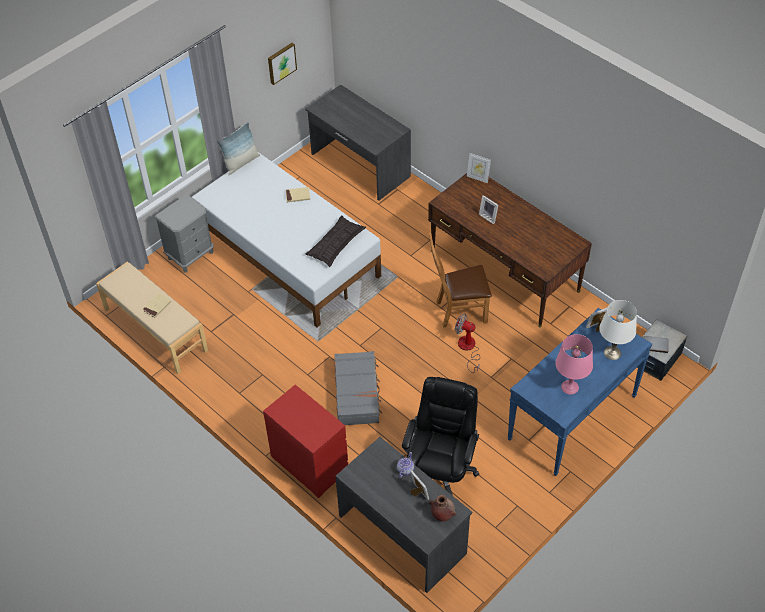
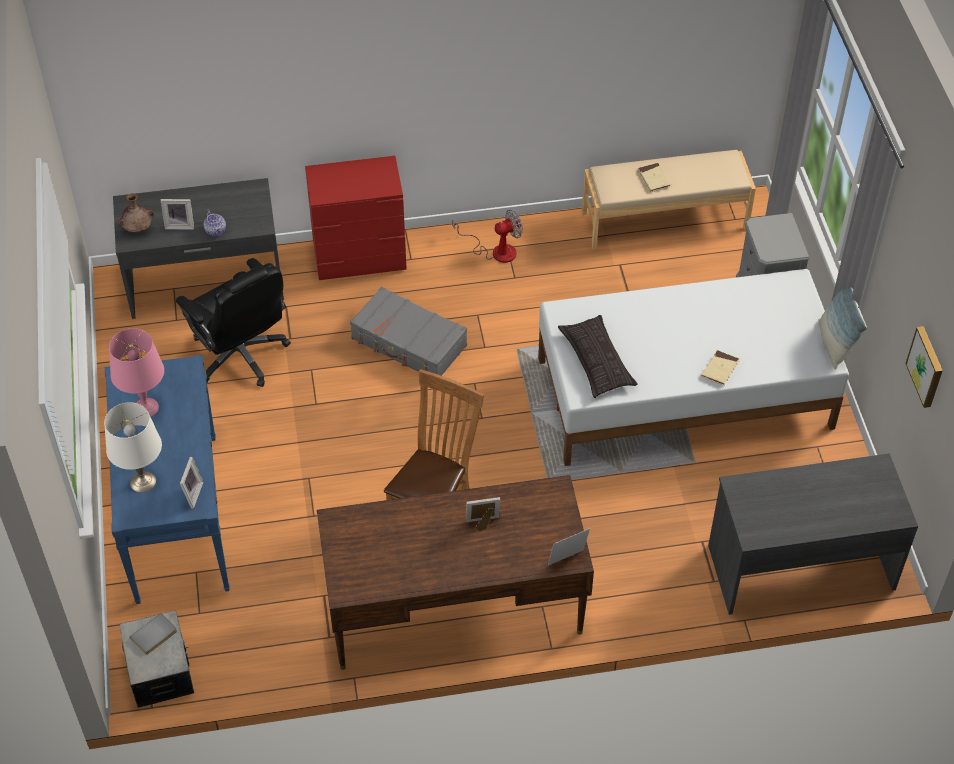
camera: 125 degrees right, 0 degrees up
(468, 349) = (369, 482): fan -> fan (496, 251)

